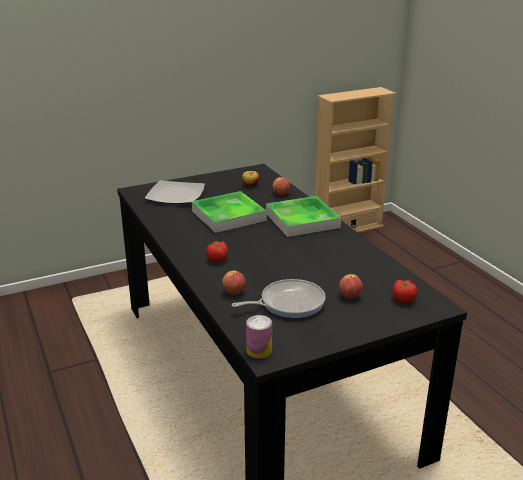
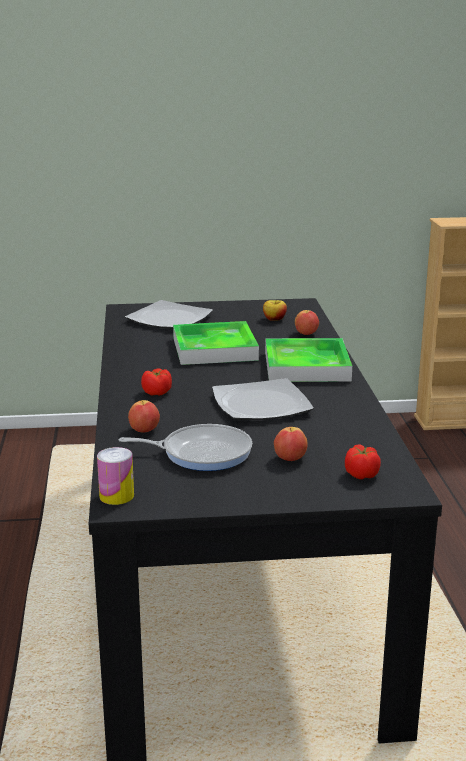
camera: 20 degrees right, 5 degrees down
(296, 256) = (260, 404): none -> plate

